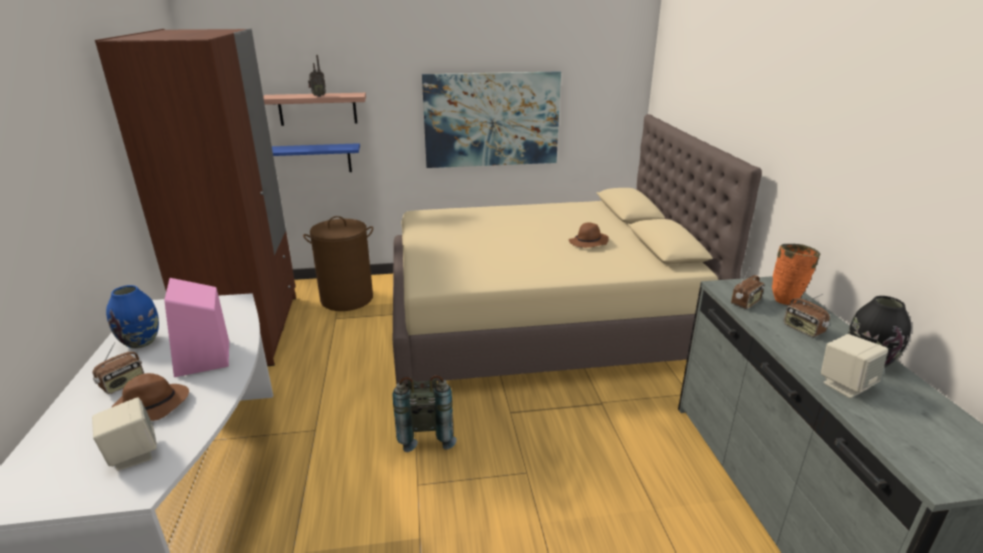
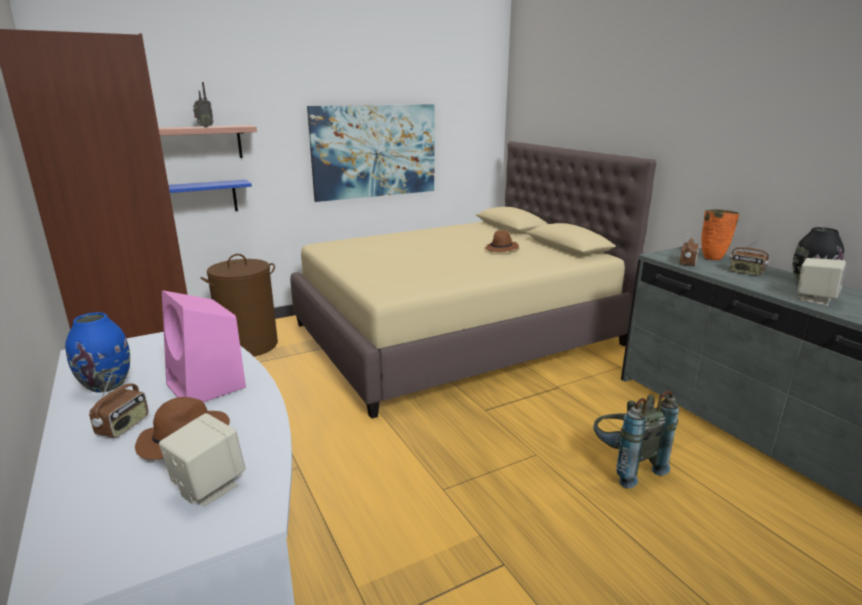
camera: 20 degrees left, 5 degrees down
(425, 433) = (418, 444): grey backpack -> grey backpack (624, 465)

